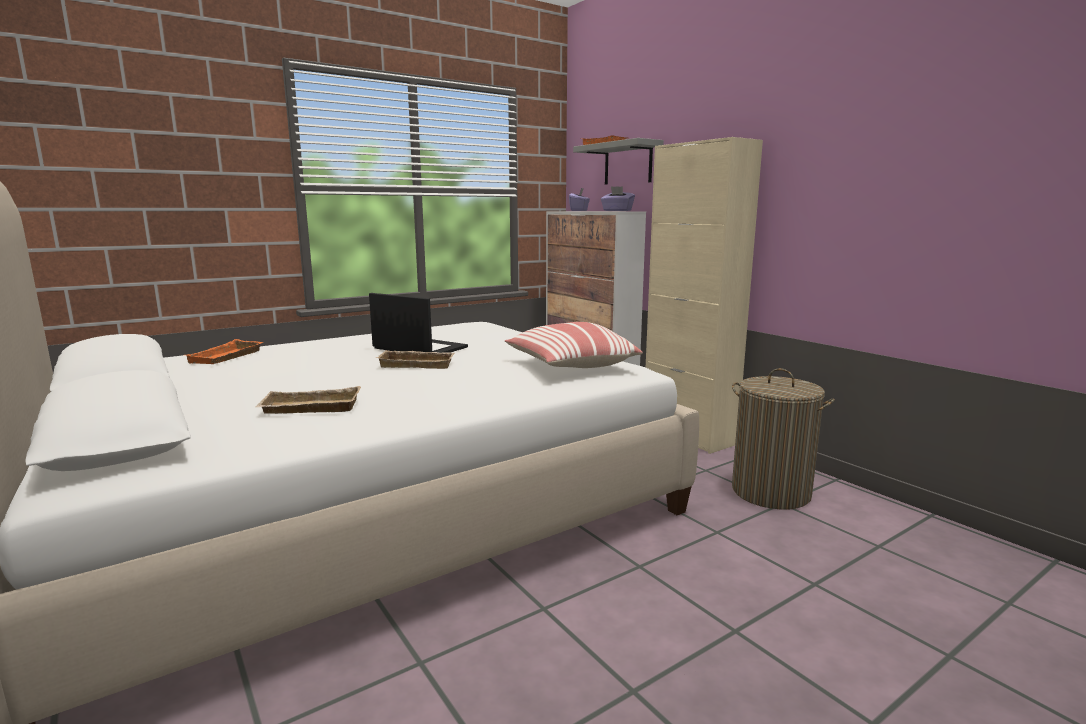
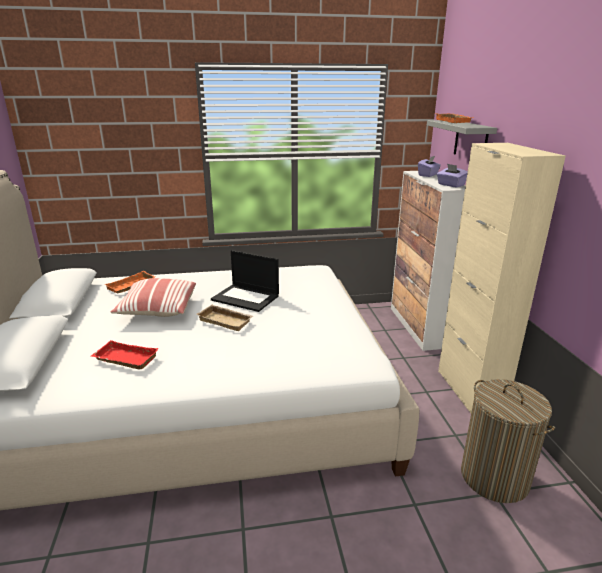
camera: 25 degrees right, 10 degrees up
(309, 408) = (124, 359): beige tray -> red tray
(418, 348) = (246, 298): laptop -> laptop turned 150 degrees clockwise
(570, 366) = (324, 348): pillow -> pillow (157, 309)

